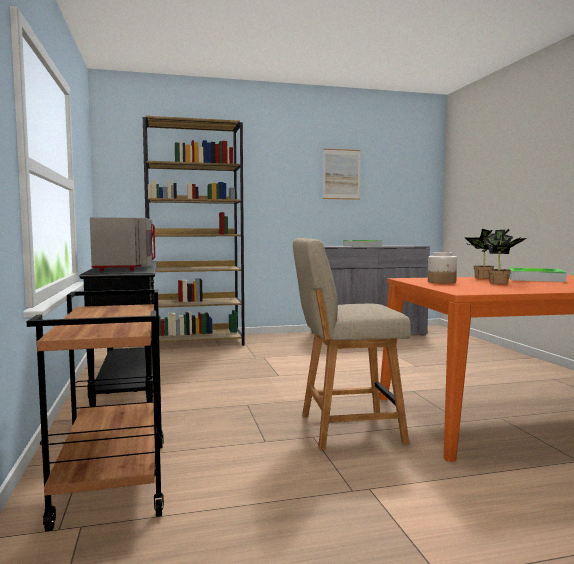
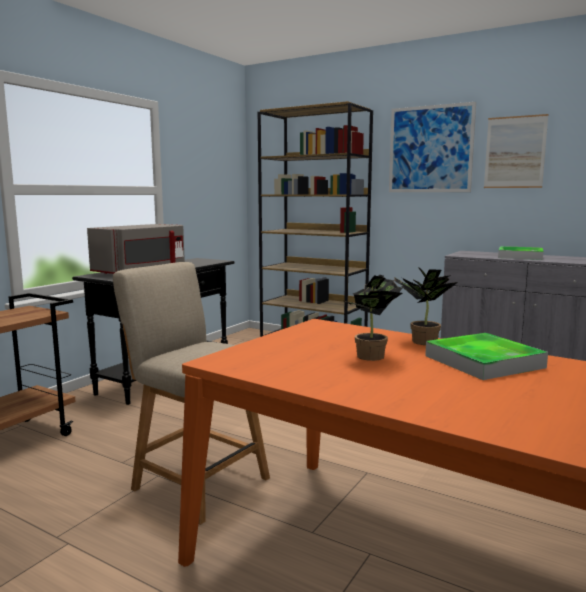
camera: 45 degrees right, 5 degrees up
(282, 168) = (430, 149): none -> picture
(442, 282) = (315, 338): jar -> none

